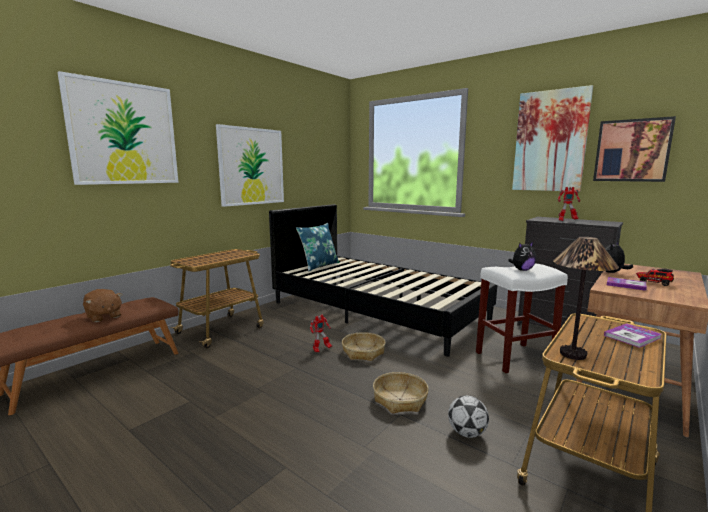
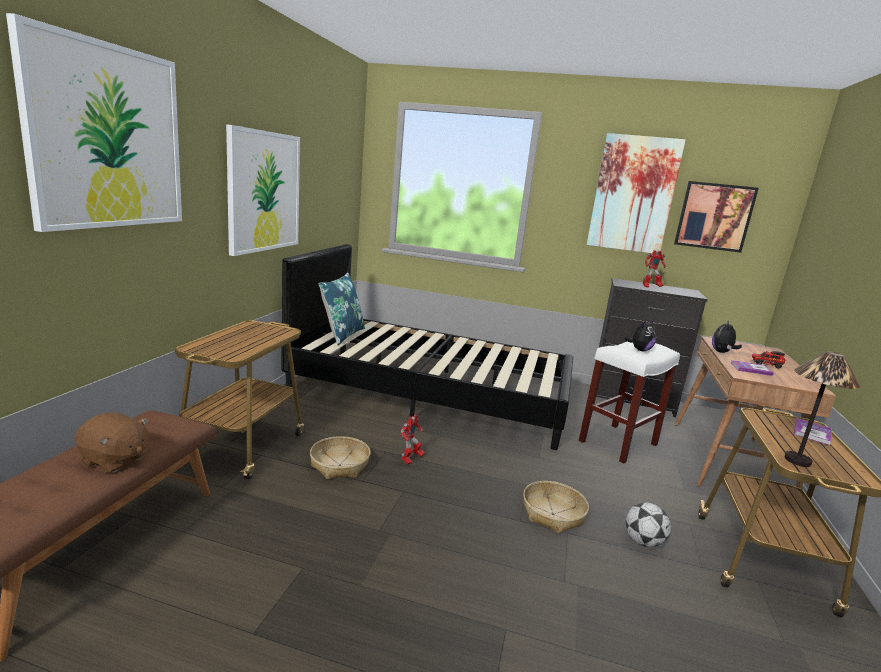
camera: 25 degrees left, 5 degrees up
(363, 352) = (463, 456): basket -> basket (339, 465)

